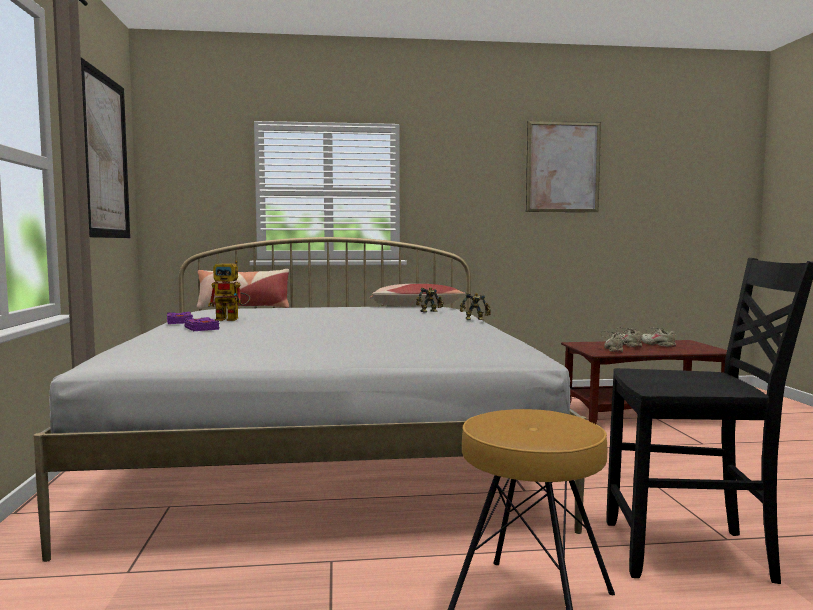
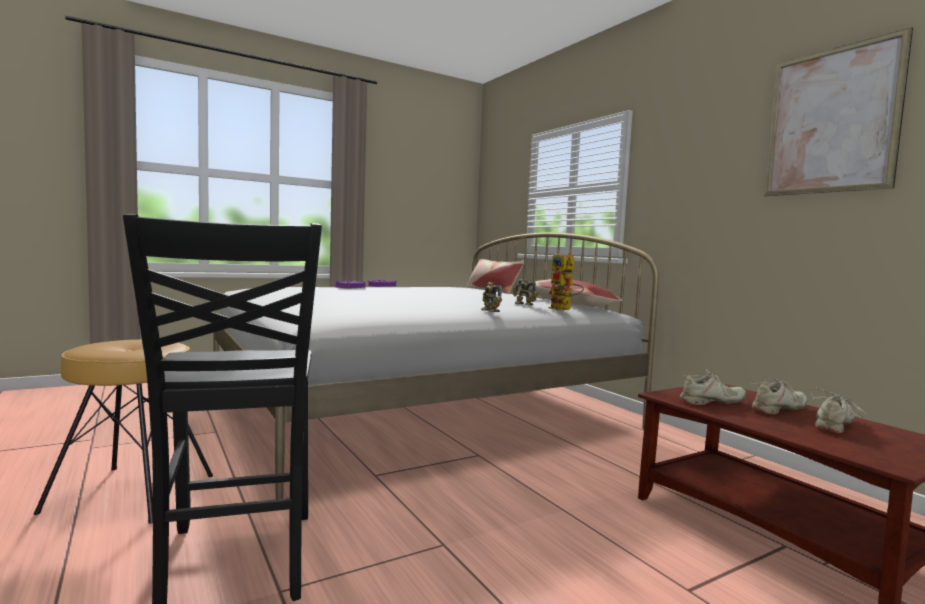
camera: 65 degrees right, 0 degrees up
(105, 156) = (423, 177): picture -> none
(232, 319) = (403, 288): toy robot -> toy robot (564, 309)

